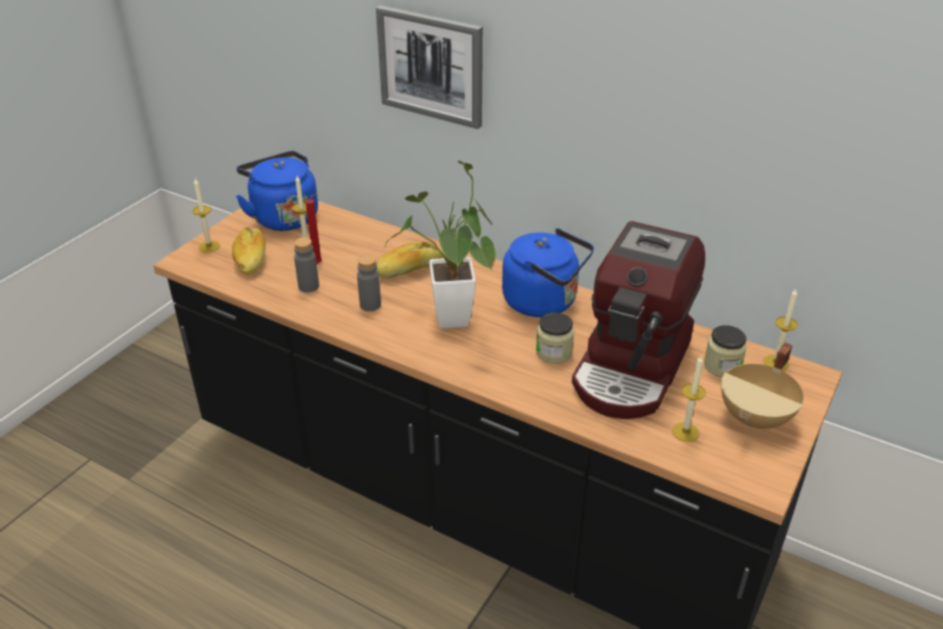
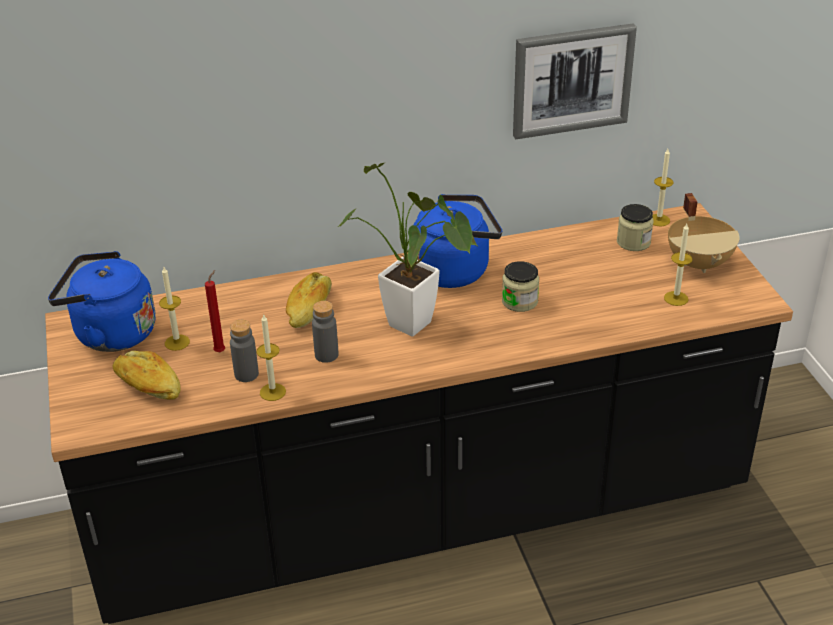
camera: 45 degrees left, 0 degrees up
(209, 246) = (82, 401): candle -> candle (272, 392)
(431, 66) = (261, 88): picture -> picture (572, 80)
(632, 368) = (585, 279): coffee machine -> none

